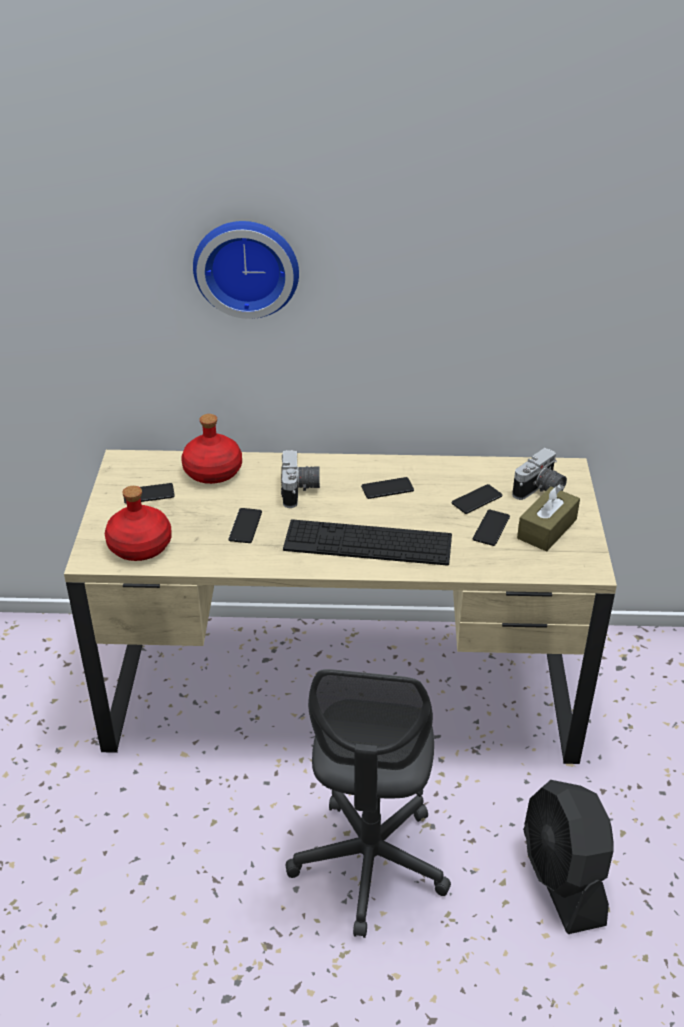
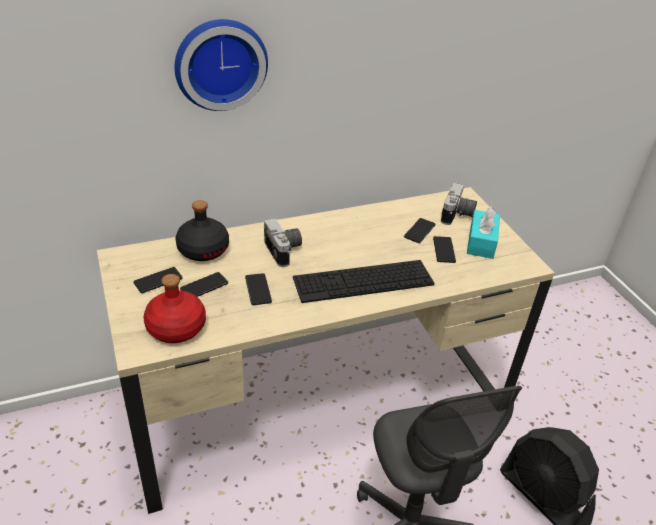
camera: 25 degrees left, 0 degrees up
(213, 471) = (203, 249): red bottle -> black bottle
(387, 489) = (350, 236): phone -> phone (204, 286)
(547, 529) = (481, 242): brown tissue box -> turquoise tissue box

